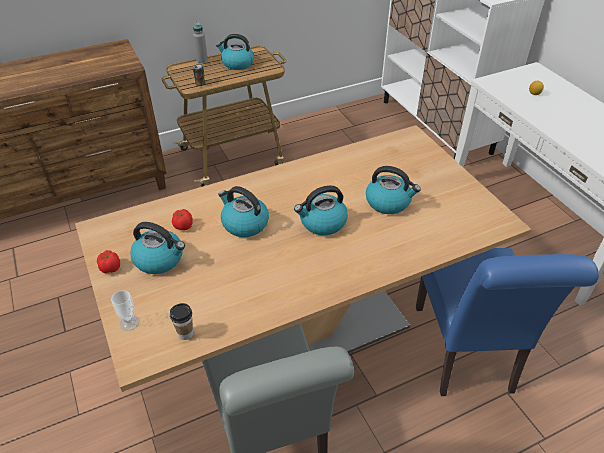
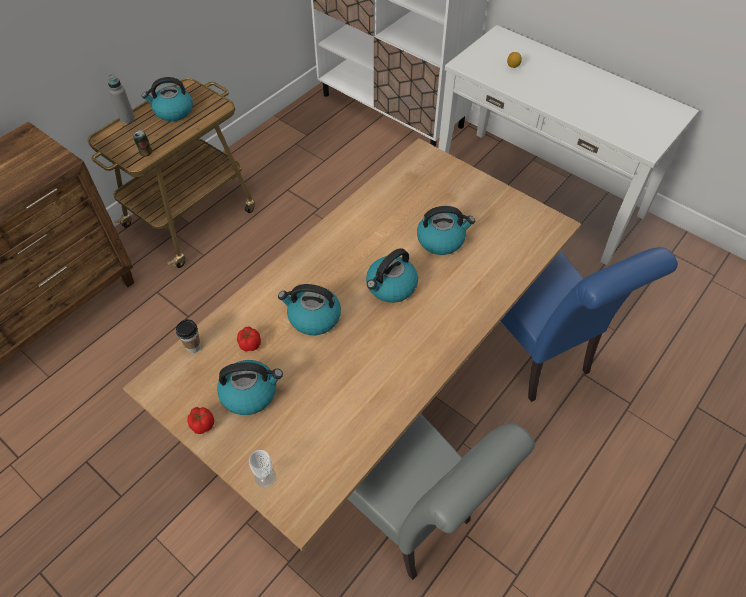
camera: 25 degrees left, 10 degrees up
(185, 333) = (330, 463): cup -> cup (193, 347)

